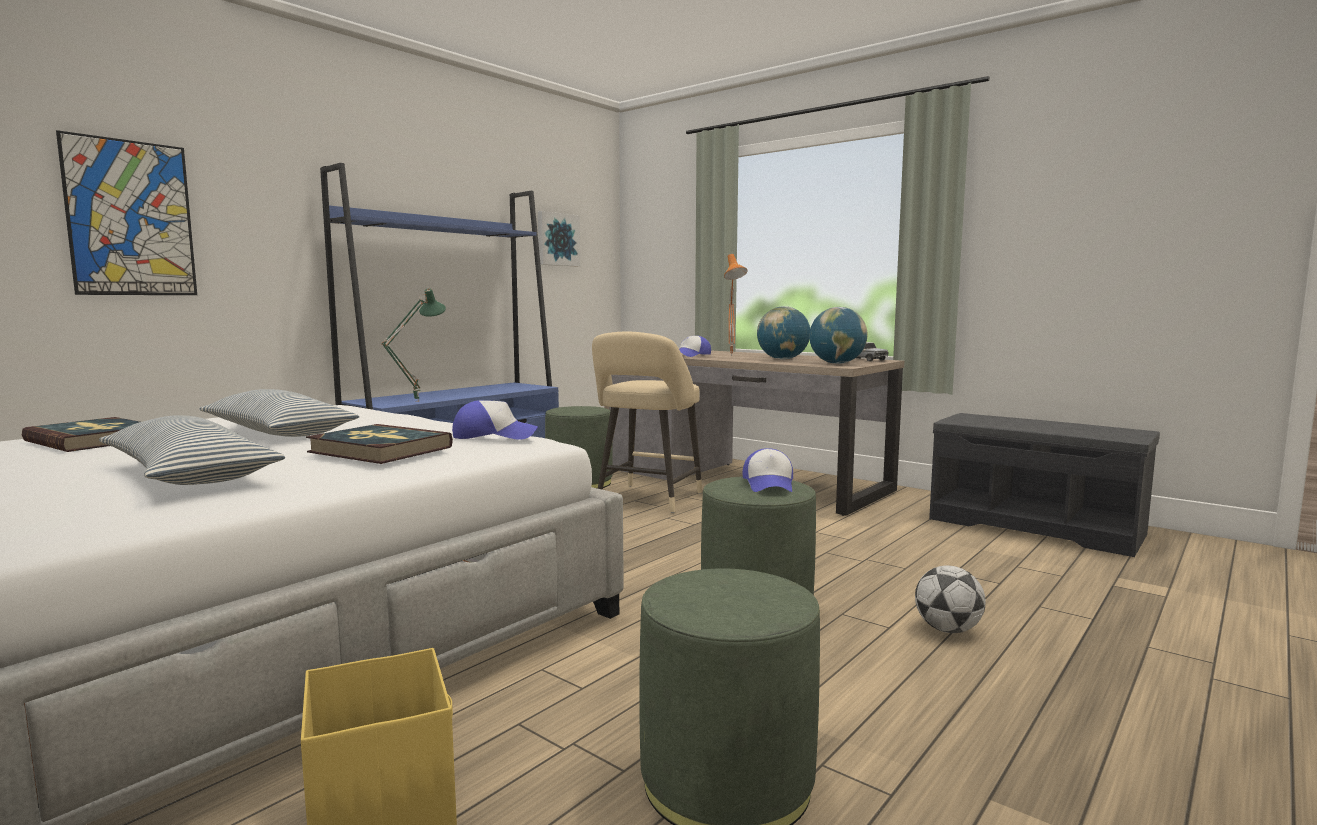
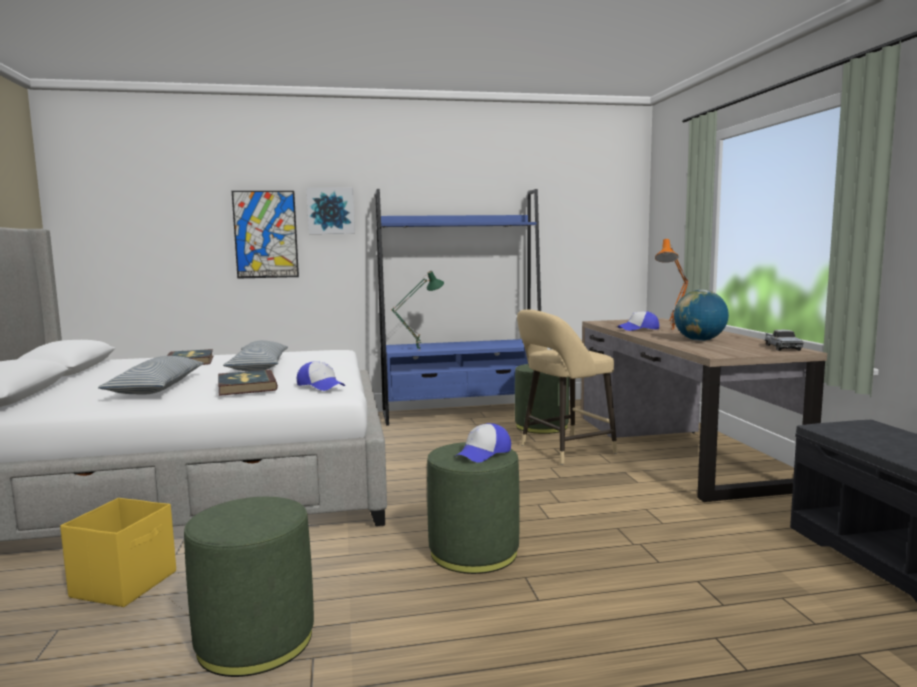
camera: 40 degrees right, 0 degrees up
(557, 239) = (576, 223): picture -> picture (331, 211)
(837, 363) = (726, 350): globe -> none
(948, 630) = (580, 620): football -> none

